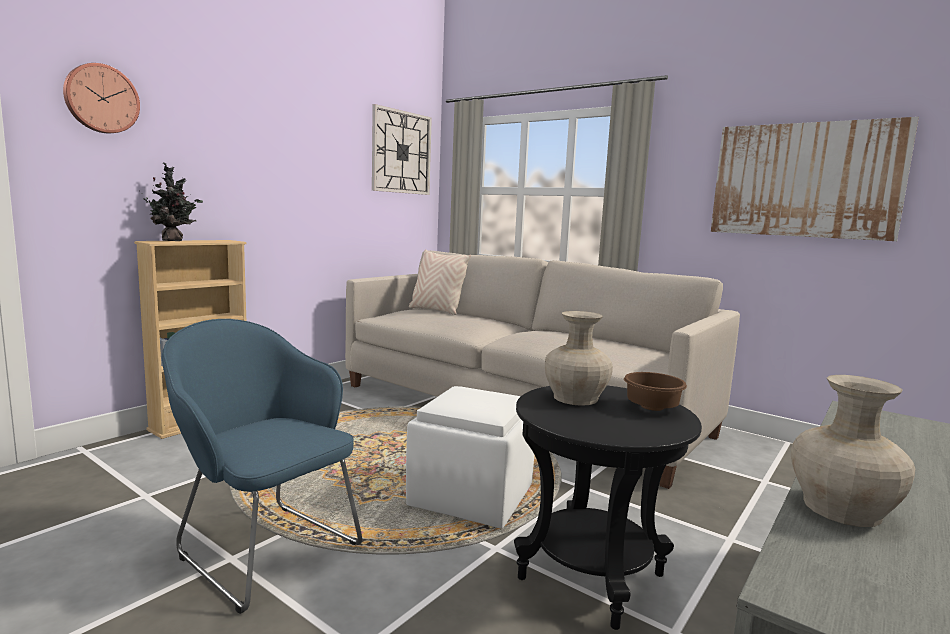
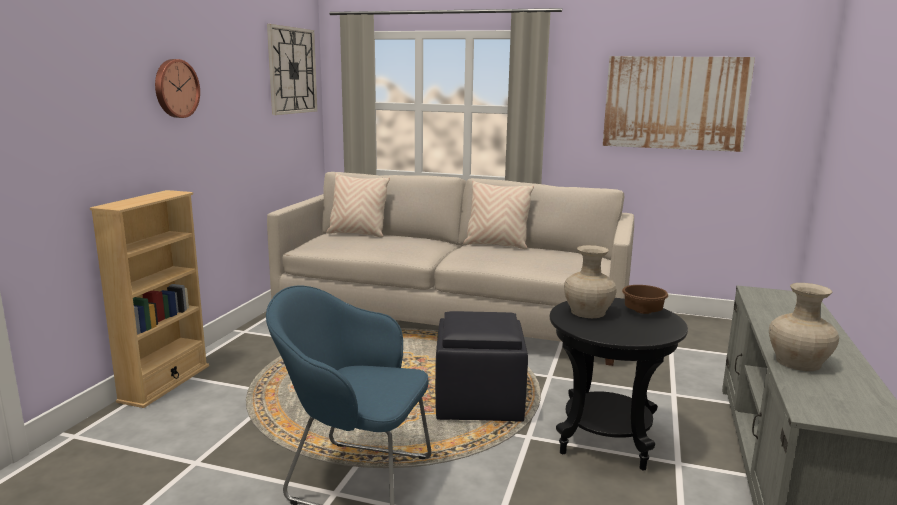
camera: 20 degrees left, 5 degrees up
(101, 99) = (47, 57): wall clock -> wall clock (175, 88)
(174, 241) = (130, 202): potted plant -> none
(473, 497) = (479, 402): white ottoman -> black ottoman
(566, 332) = (496, 245): none -> beige pillow

